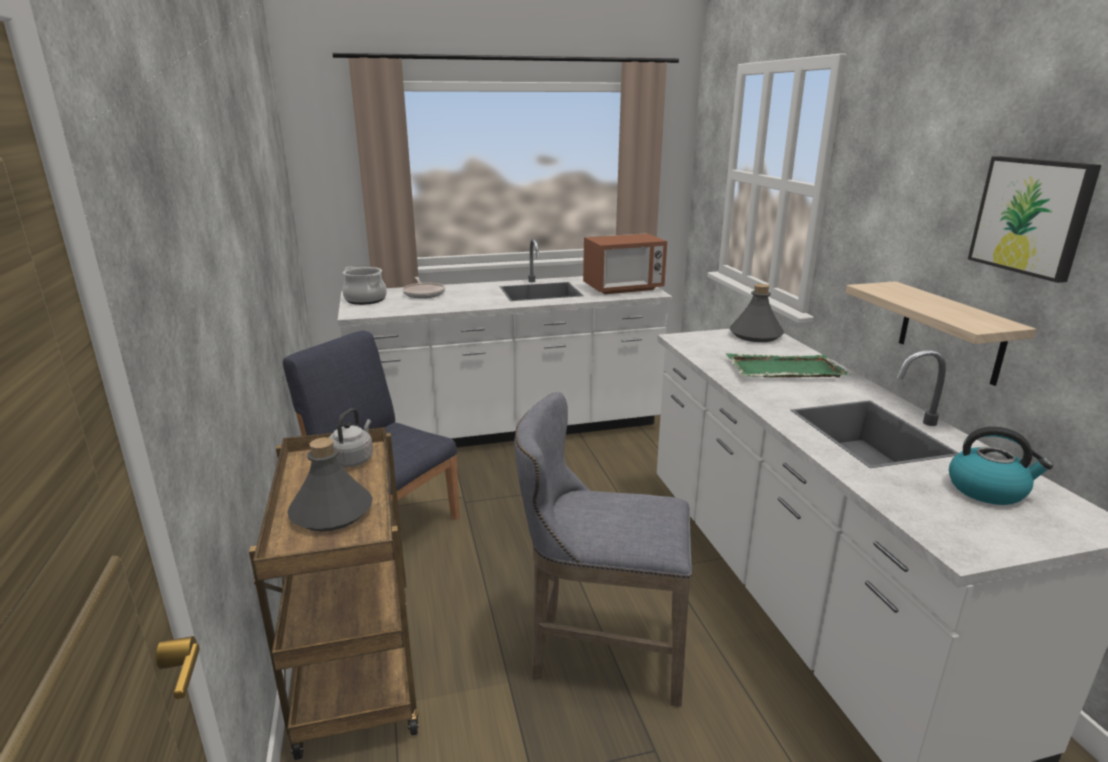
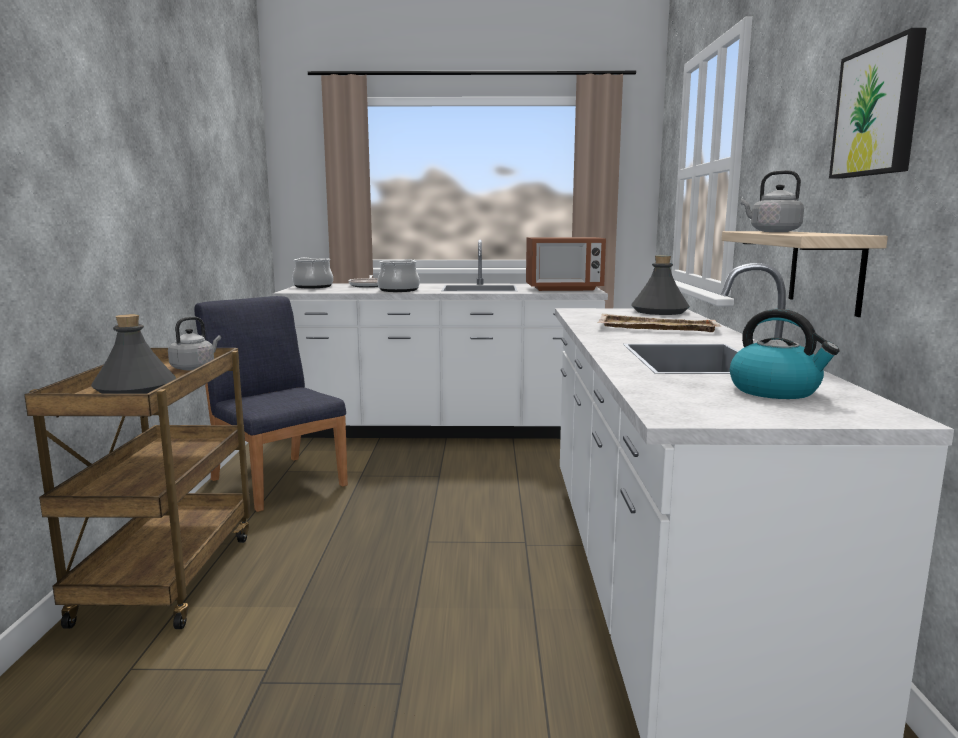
camera: 15 degrees right, 10 degrees down
(466, 303) = (399, 290): none -> cooking pot
(599, 653) = (403, 599): grey stool -> none
(783, 369) = (656, 327): green tray -> beige tray
(906, 297) = (772, 231): none -> grey kettle

